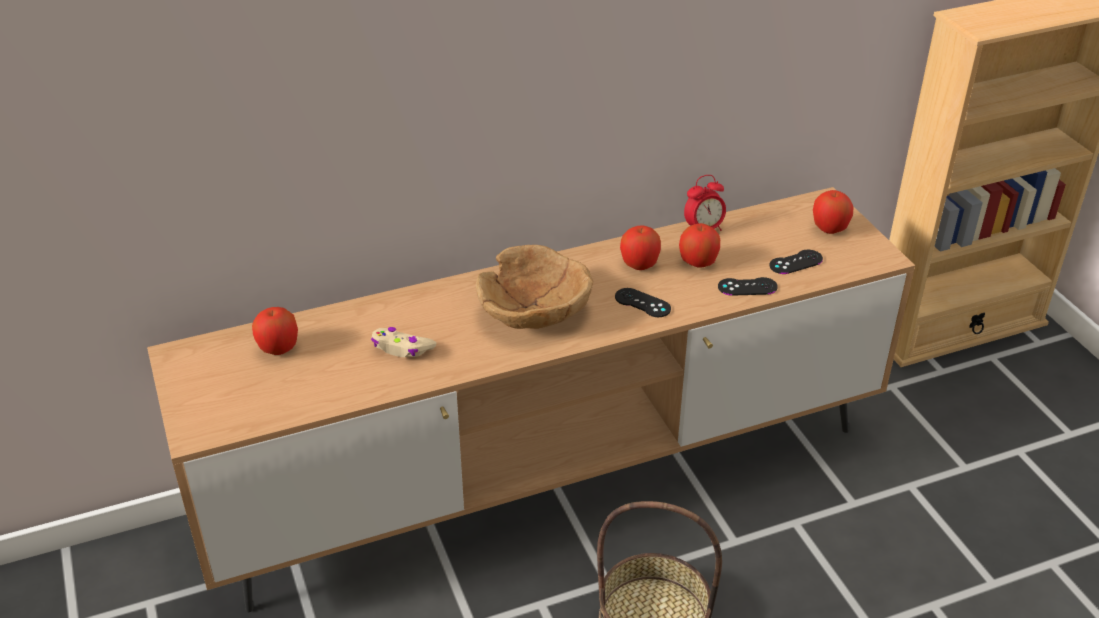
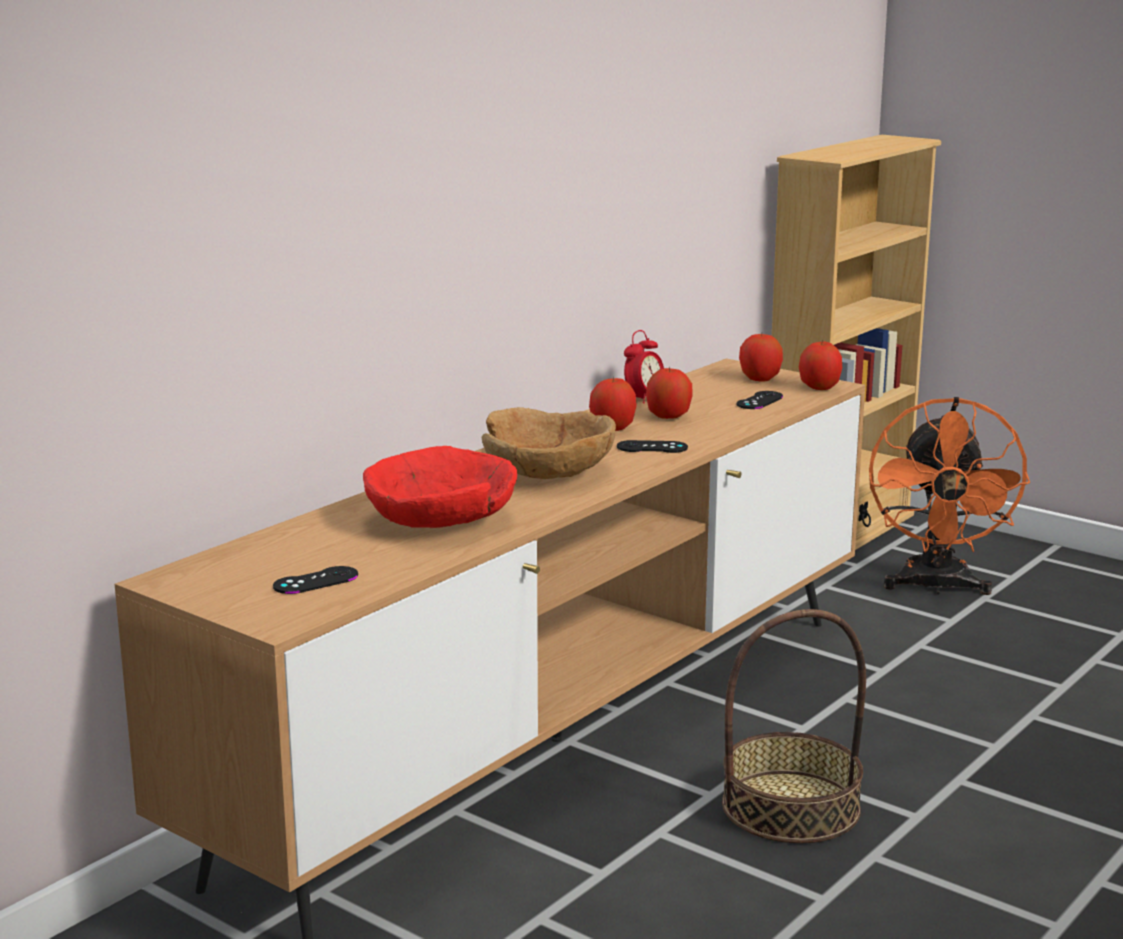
camera: 30 degrees left, 20 degrees down
(278, 348) = (291, 549): apple -> apple (819, 387)
(402, 348) = (440, 520): beige game controller -> red bowl
(747, 287) = (737, 421): black game controller -> black game controller (316, 581)
(988, 422) = (936, 587): none -> orange fan

